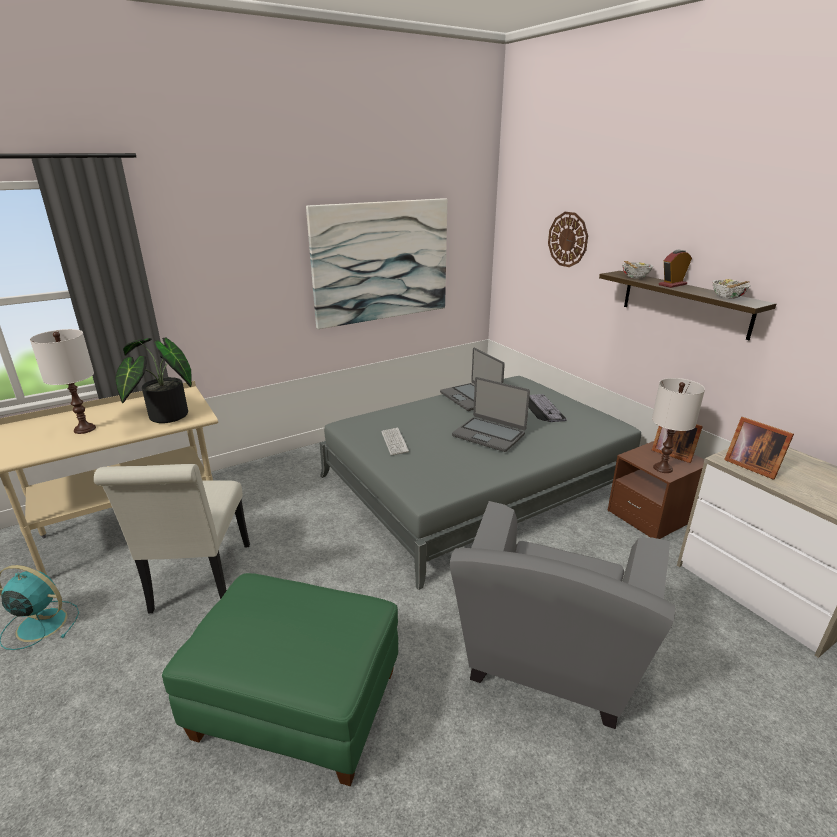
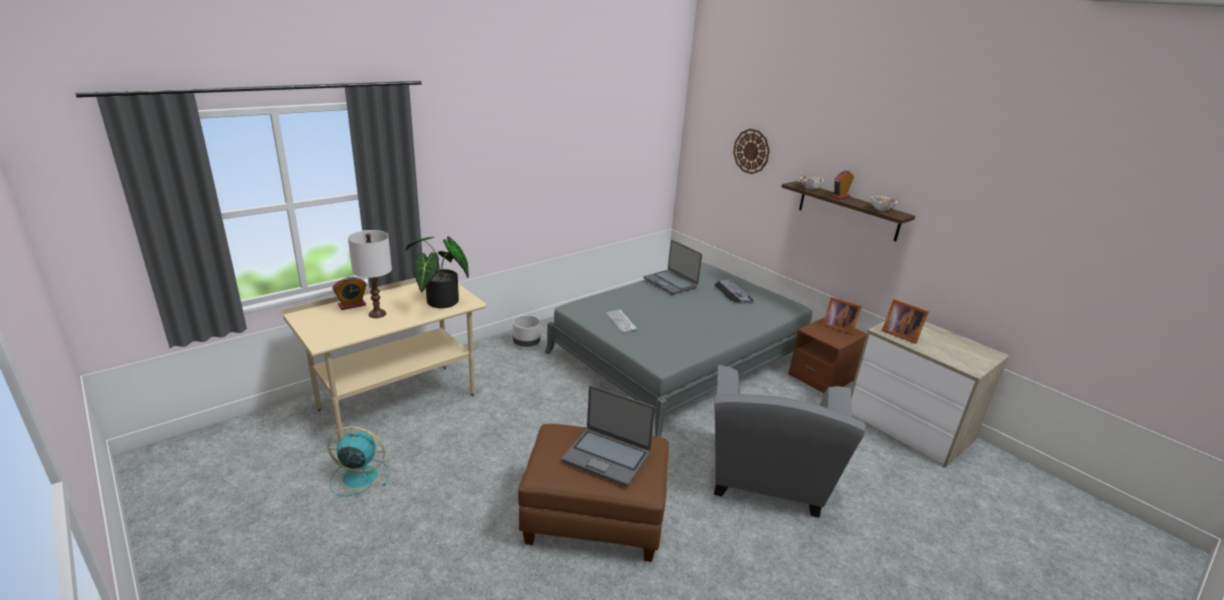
camera: 10 degrees left, 0 degrees up
(65, 418) = (352, 305): none -> alarm clock
(200, 583) = (479, 440): white chair -> none
(296, 705) = (594, 518): green ottoman -> brown ottoman
(304, 464) = (526, 343): none -> grey planter
(381, 262) = (593, 164): picture -> none
(489, 434) = (696, 314): laptop -> laptop (606, 457)
(663, 468) = (833, 339): white table lamp -> none

